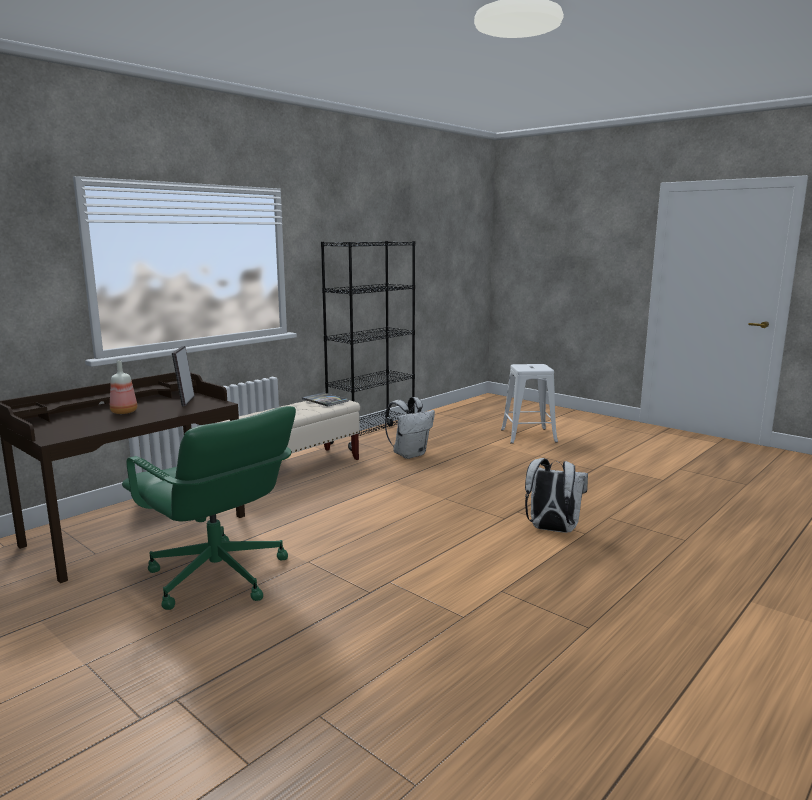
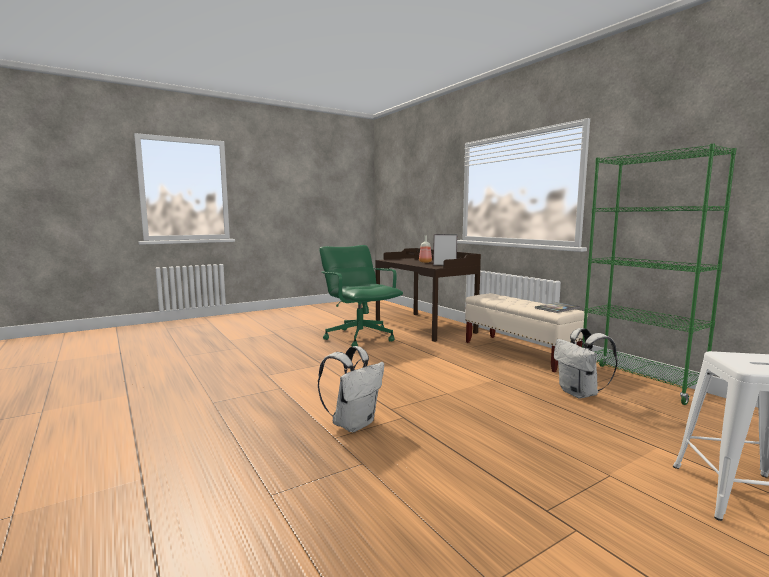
camera: 105 degrees right, 5 degrees down
(217, 577) = (360, 337): green office chair -> green office chair turned 90 degrees clockwise
(372, 437) = (639, 383): black bookcase -> green bookcase

